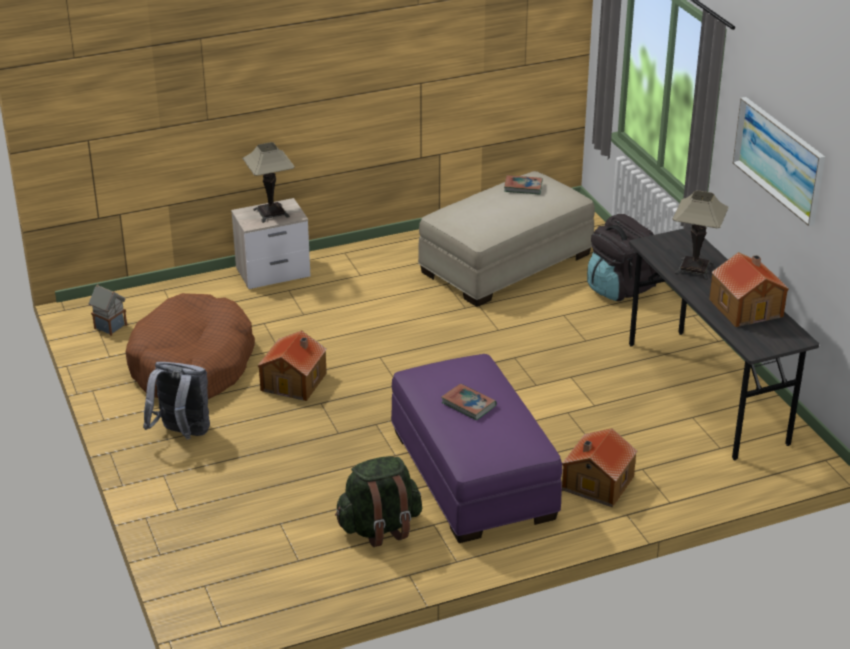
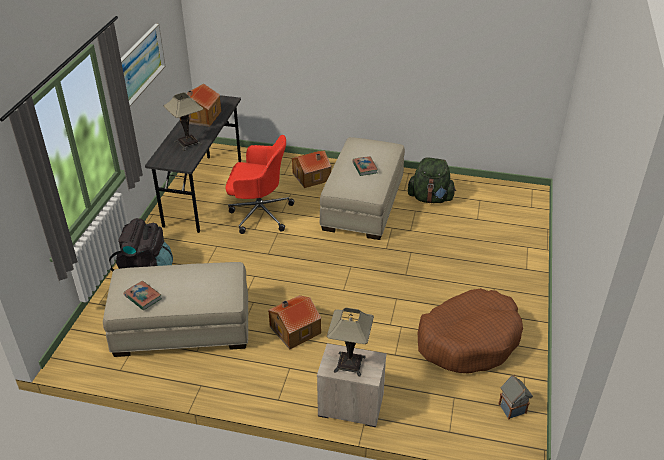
camera: 145 degrees left, 5 degrees up
(182, 434) = (502, 290): grey backpack -> none
(295, 381) = (409, 296): toy house -> toy house (294, 329)
(472, 473) = (363, 203): purple ottoman -> beige ottoman
(593, 397) = (259, 213): none -> red office chair

